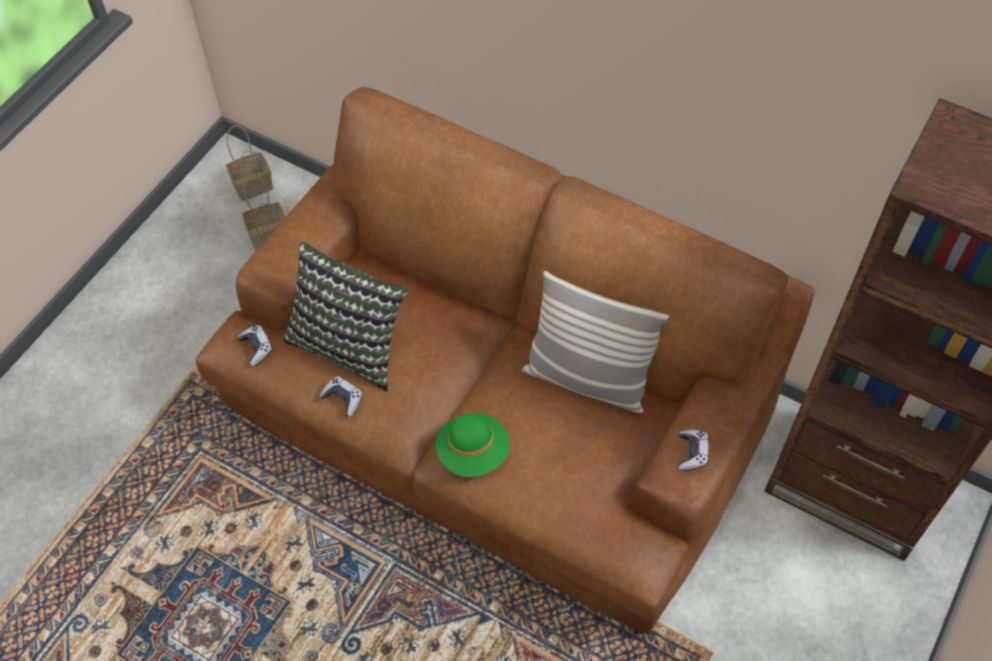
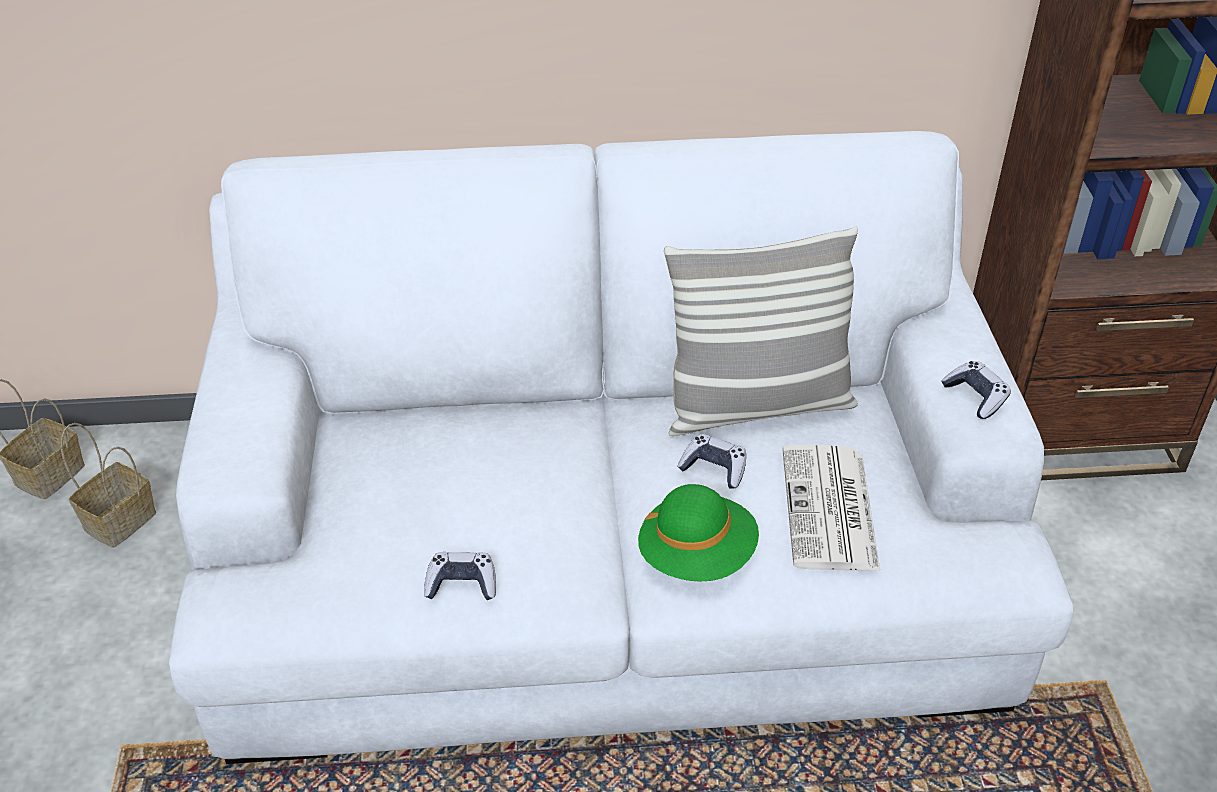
camera: 35 degrees left, 15 degrees down
(256, 348) = (271, 591): game controller -> game controller (714, 468)
(349, 344) = (412, 516): pillow -> none
(497, 409) = (608, 562): brown sofa -> white sofa
(562, 470) = (830, 511): none -> newspaper

